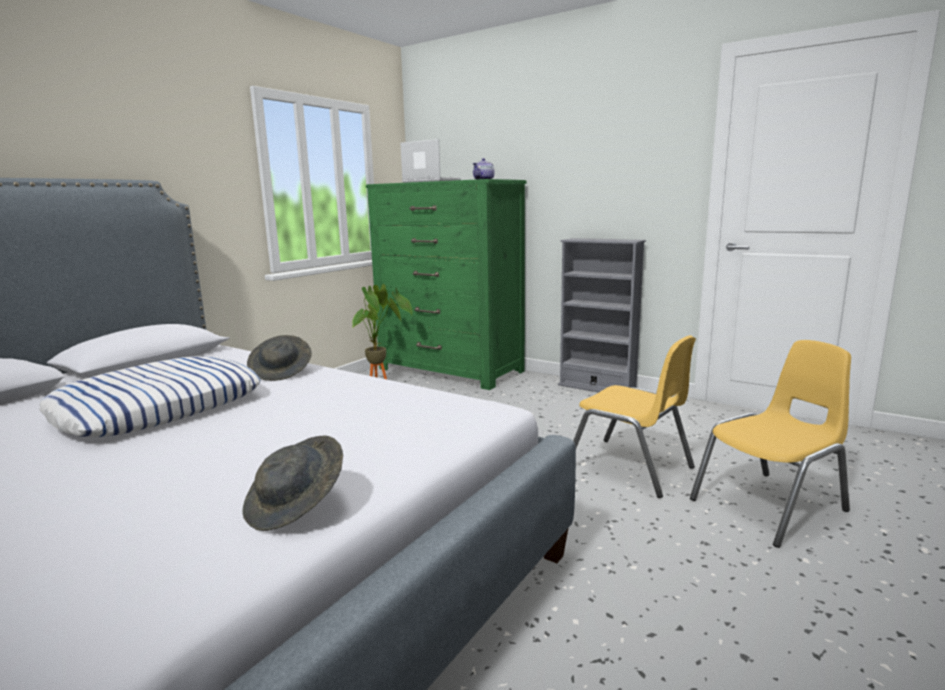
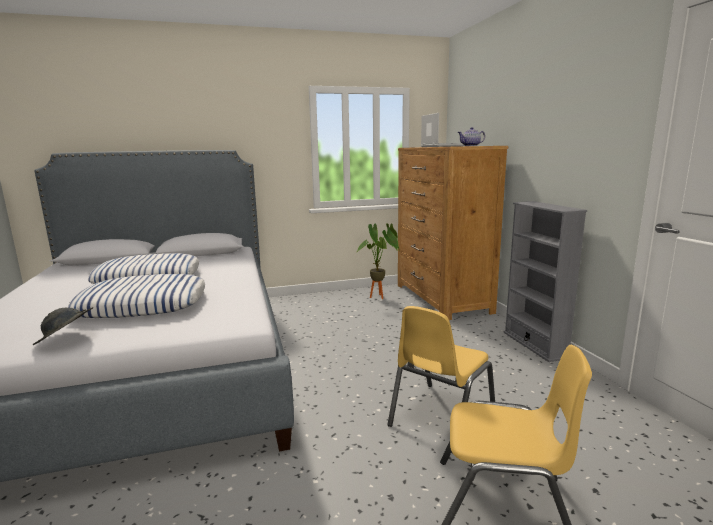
camera: 40 degrees right, 0 degrees up
(277, 435) = (144, 305): none -> pillow
(281, 372) = (227, 272): grey hat -> none
(450, 370) = (441, 298): green dresser -> brown dresser
(629, 467) = (440, 416): yellow chair -> yellow chair turned 45 degrees clockwise

